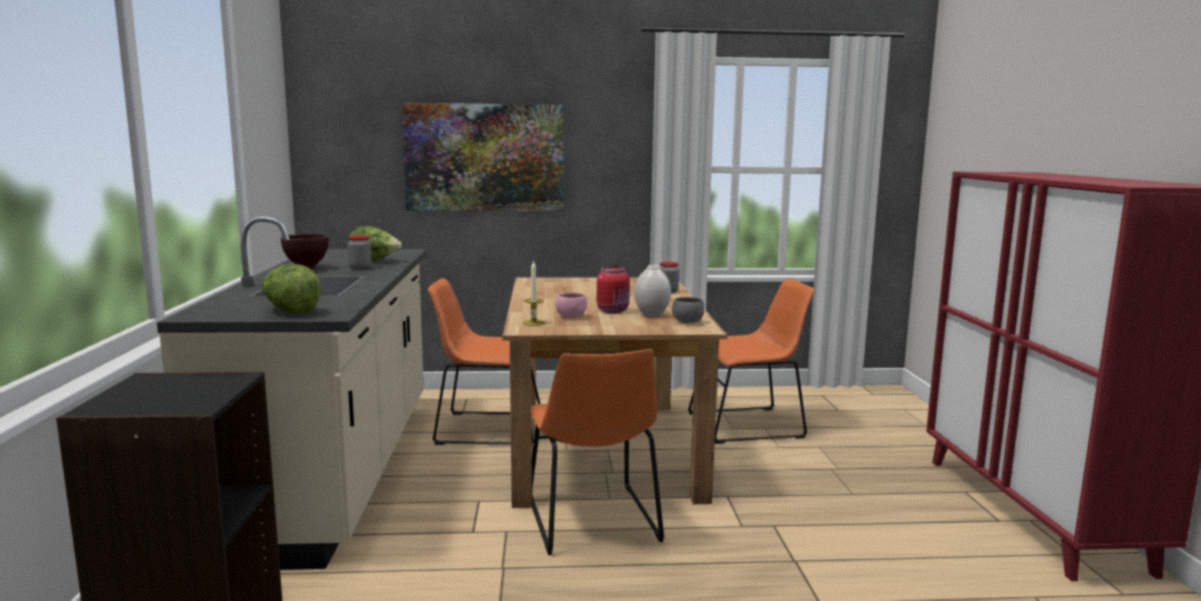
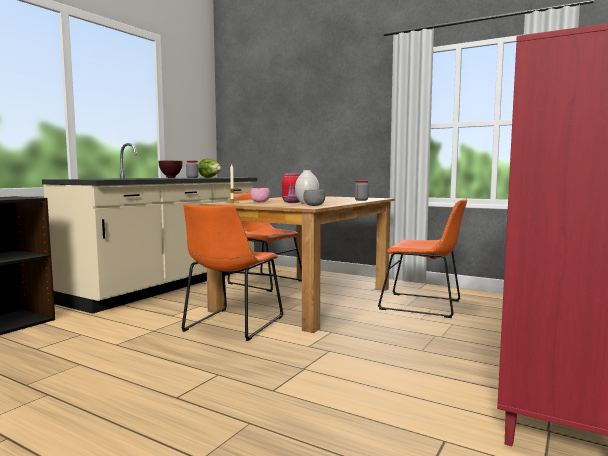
camera: 35 degrees right, 5 degrees down
(290, 311) = (93, 179): lettuce -> none
(484, 157) = (301, 127): picture -> none

